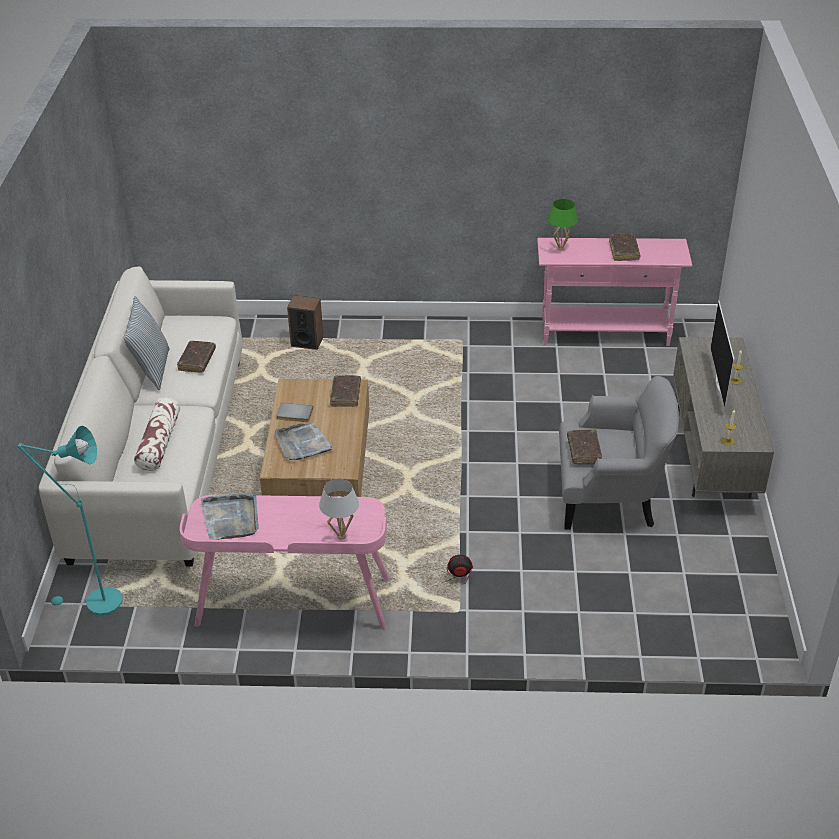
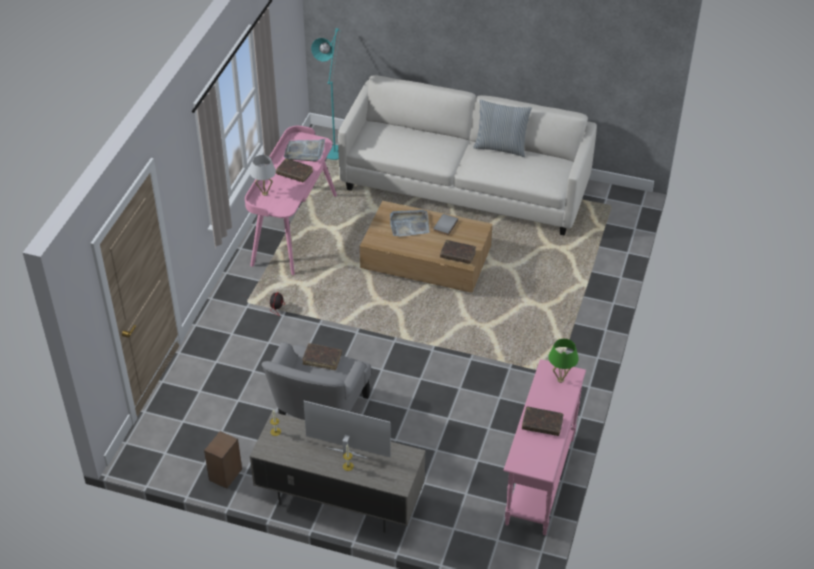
camera: 105 degrees right, 5 degrees up
(159, 442) = (414, 143): pillow -> none
(197, 360) = (502, 168): brown book -> brown book (294, 173)
(307, 342) = (583, 277): speaker -> speaker (225, 474)

